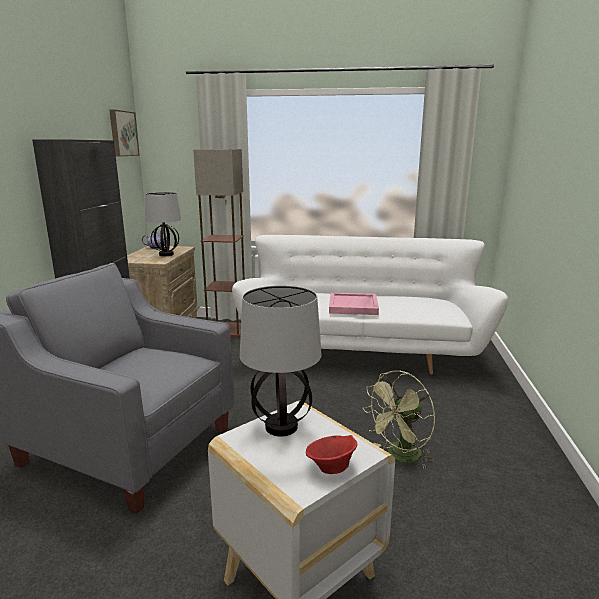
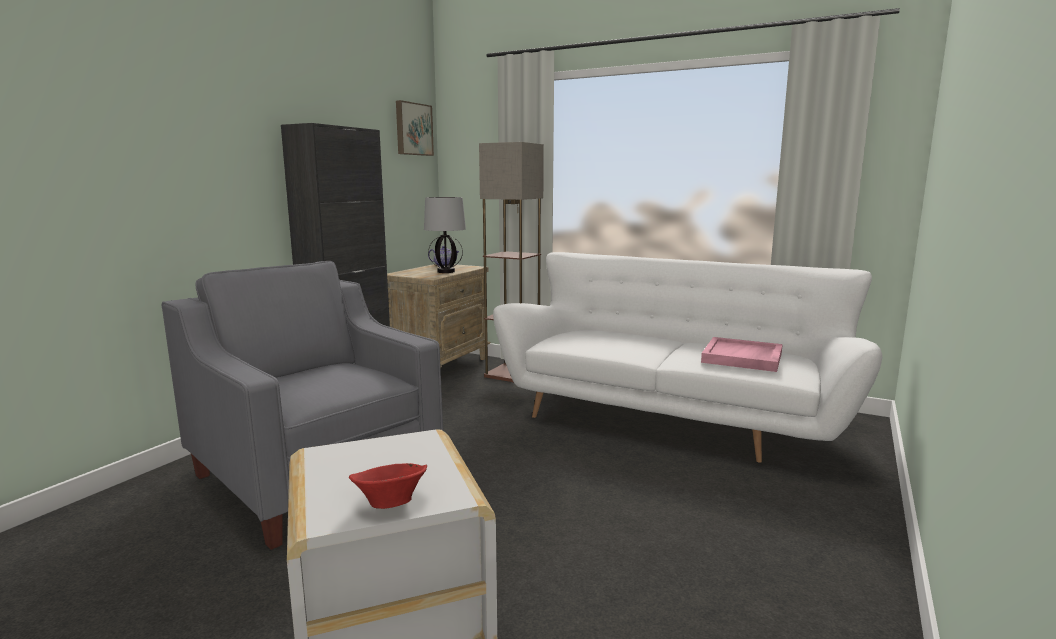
camera: 20 degrees right, 5 degrees down
(282, 427) = (383, 452): table lamp -> none
(353, 306) = (653, 350): pink tray -> pink tray (743, 358)
(399, 457) = (634, 558): green fan -> none

